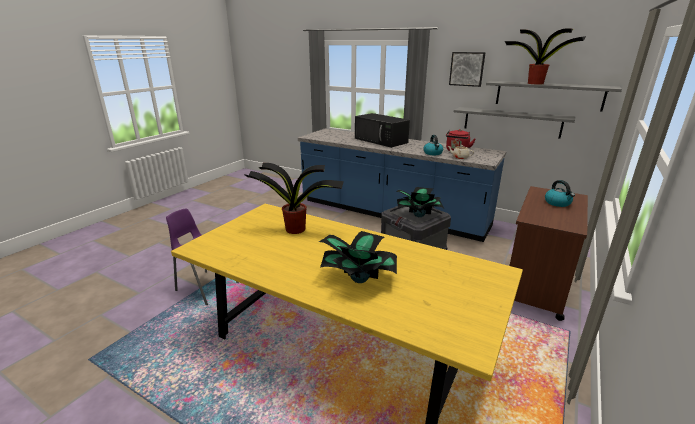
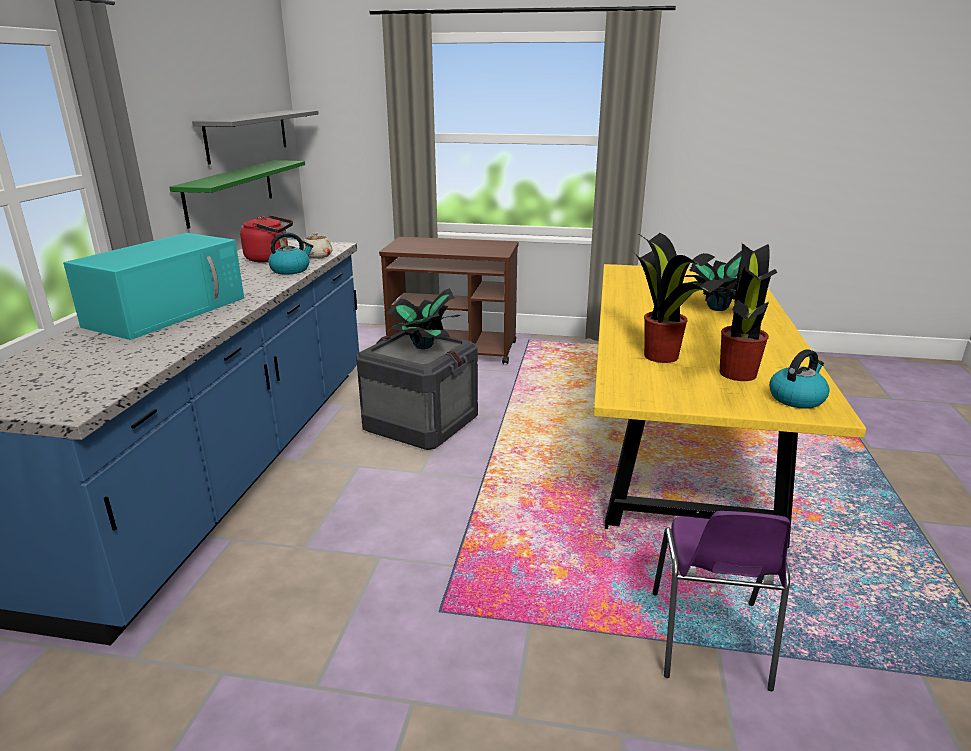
camera: 110 degrees left, 0 degrees up
(381, 140) = (168, 311): black microwave -> turquoise microwave
(467, 69) = (157, 101): picture -> none
(511, 122) = (230, 191): grey shelf -> green shelf
(534, 83) = (254, 116): potted plant -> potted plant (737, 374)
(558, 203) = (437, 244): kettle -> kettle (796, 398)

